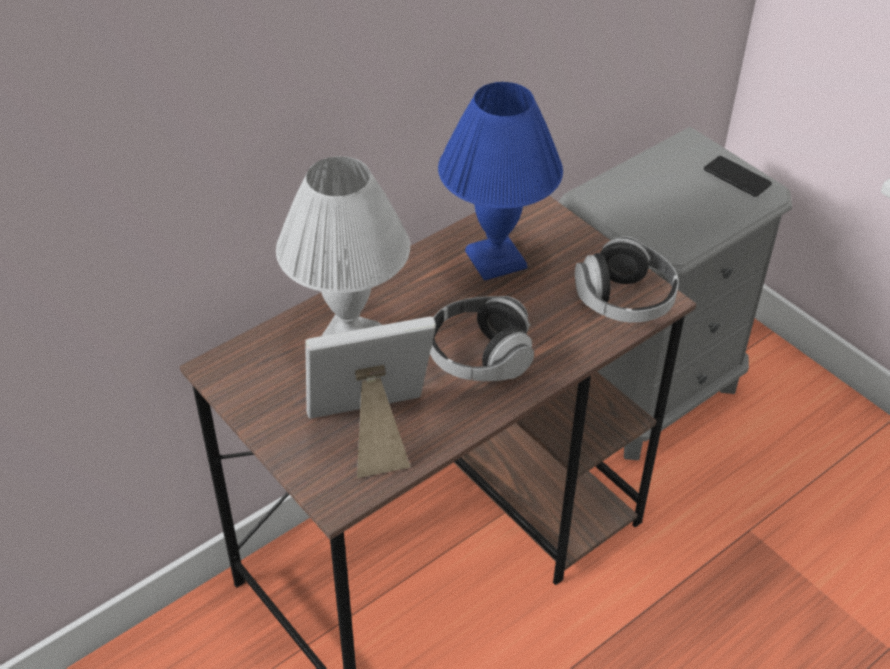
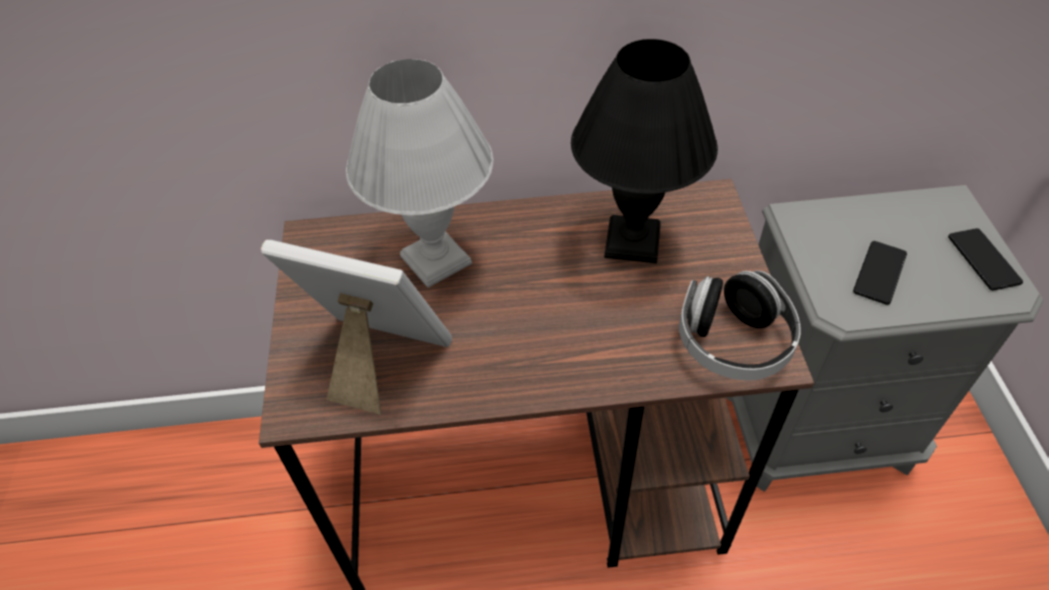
camera: 35 degrees right, 5 degrees up
(479, 356) = (536, 333): headphones -> none
(497, 259) = (634, 241): blue table lamp -> black table lamp
(676, 214) = (879, 273): none -> phone

